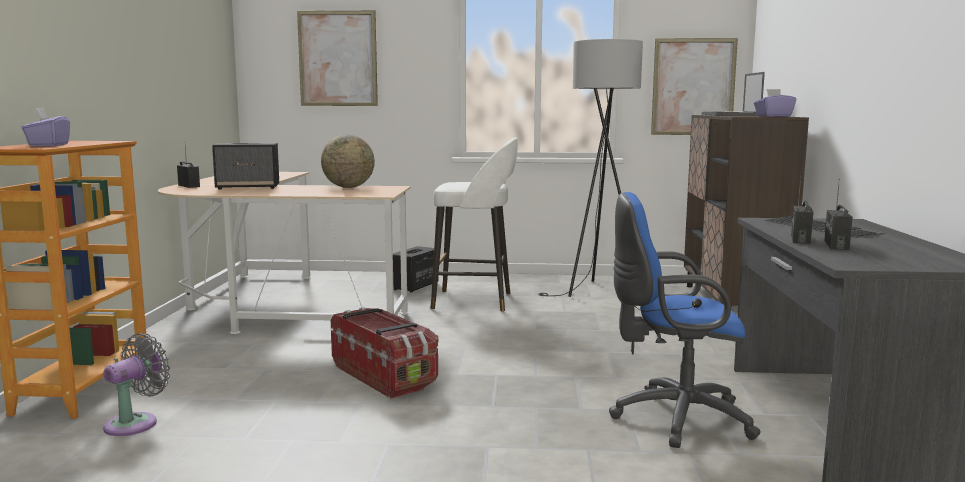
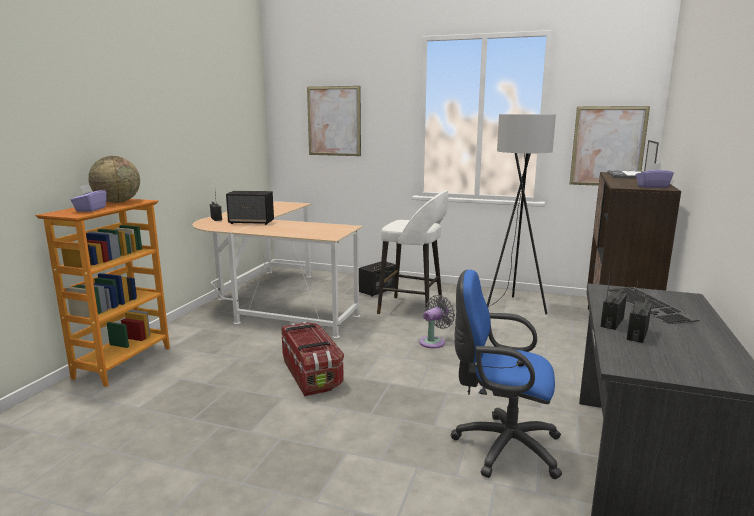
camera: 15 degrees right, 5 degrees up
(136, 423) = (137, 395): grey fan -> grey fan (434, 342)
(348, 187) = (317, 225): globe -> globe (117, 202)

